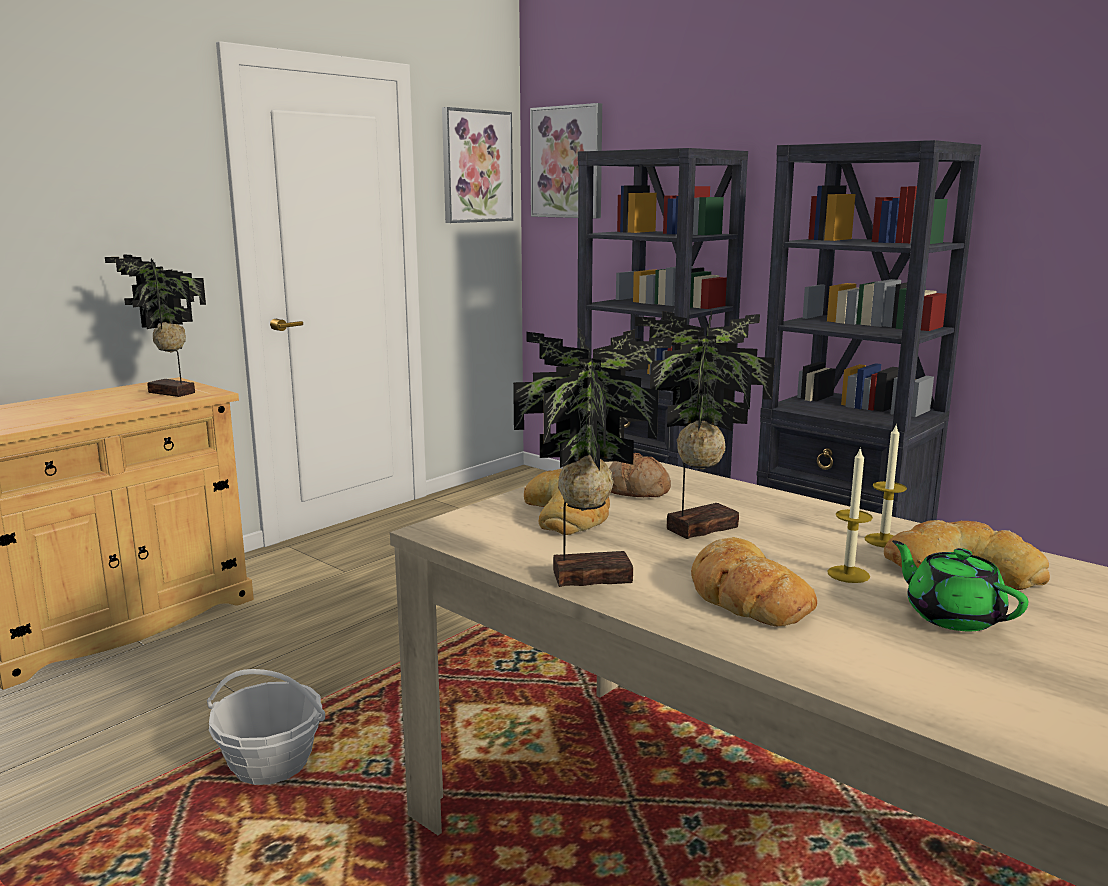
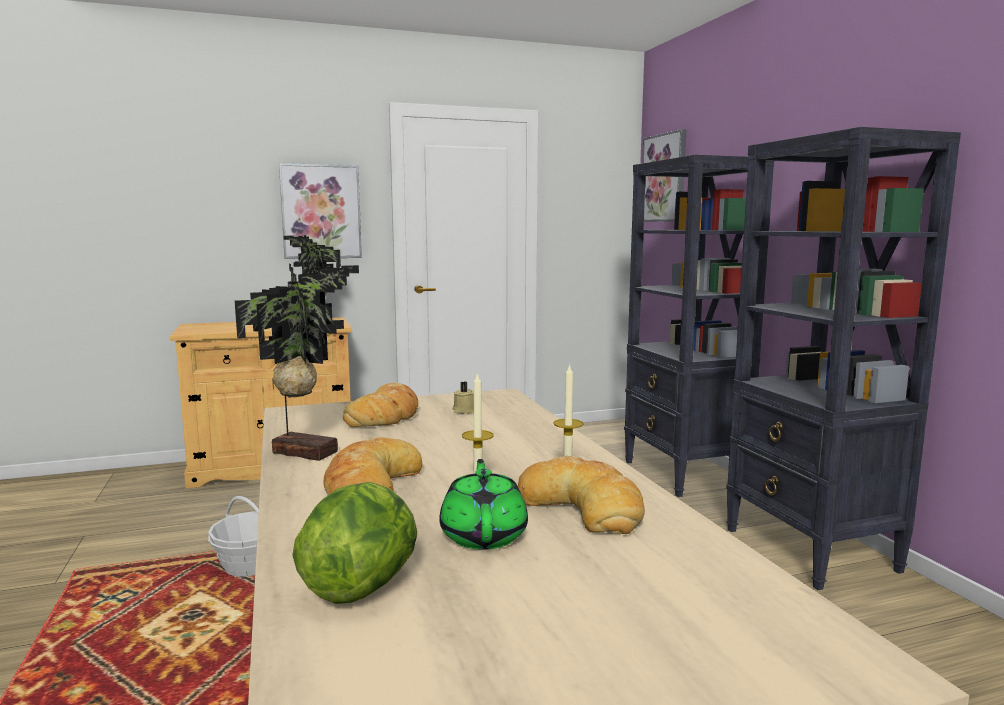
camera: 30 degrees right, 5 degrees down
(476, 166) = (595, 183): picture -> picture (321, 212)
(635, 491) = (463, 411): bread -> beige candle
(697, 527) = (448, 438): potted plant -> none
(972, 690) = (363, 585): none -> lettuce

